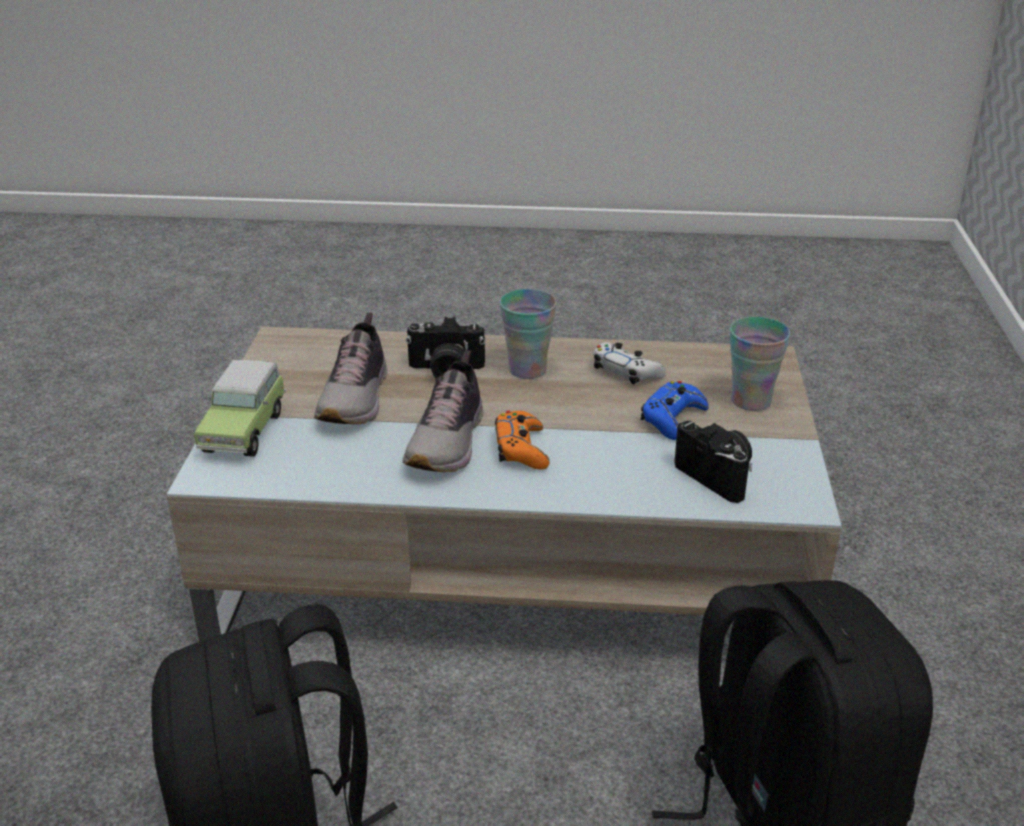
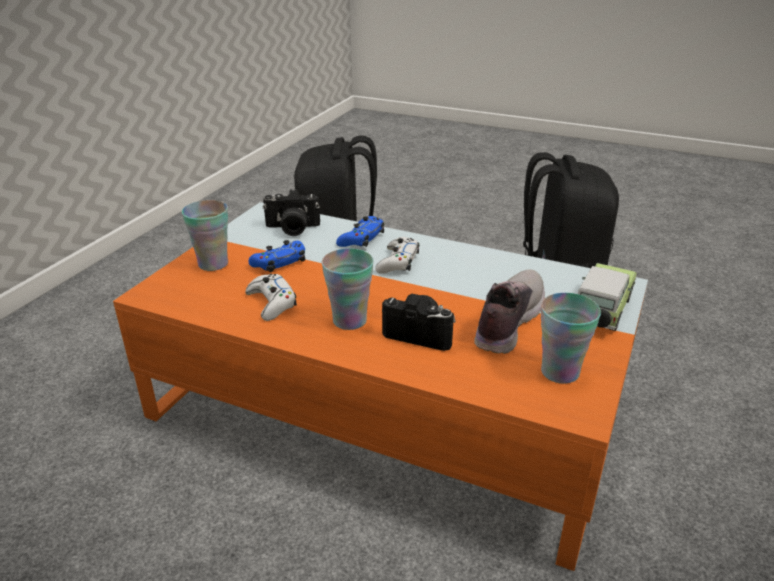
camera: 160 degrees left, 0 degrees up
(297, 363) = (560, 372): none -> cup
(449, 442) = (445, 275): shoe -> none
(512, 561) = (387, 404): beige coffee table -> orange coffee table
(521, 449) = (398, 262): orange game controller -> white game controller
(601, 479) = (361, 239): none -> blue game controller
(719, 476) = (292, 229): camera -> camera turned 75 degrees counterclockwise

